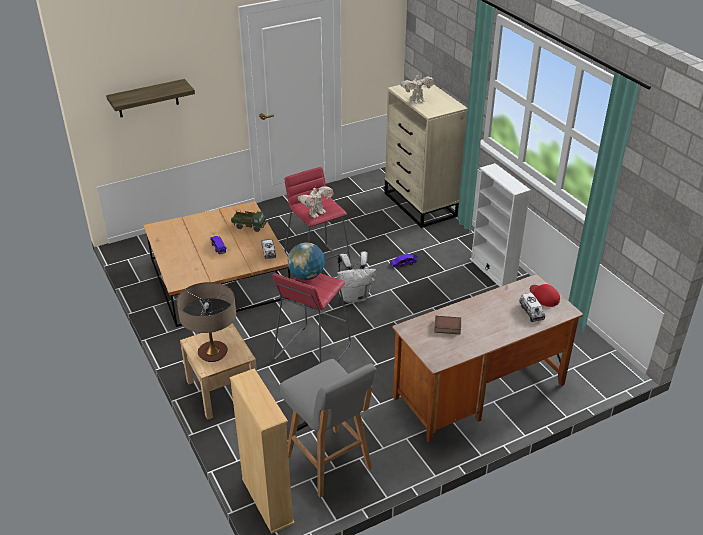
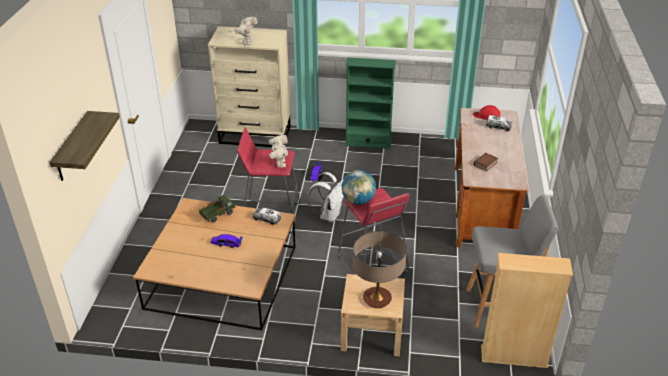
camera: 55 degrees left, 0 degrees up
(493, 271) = (368, 143): white bookcase -> green bookcase

